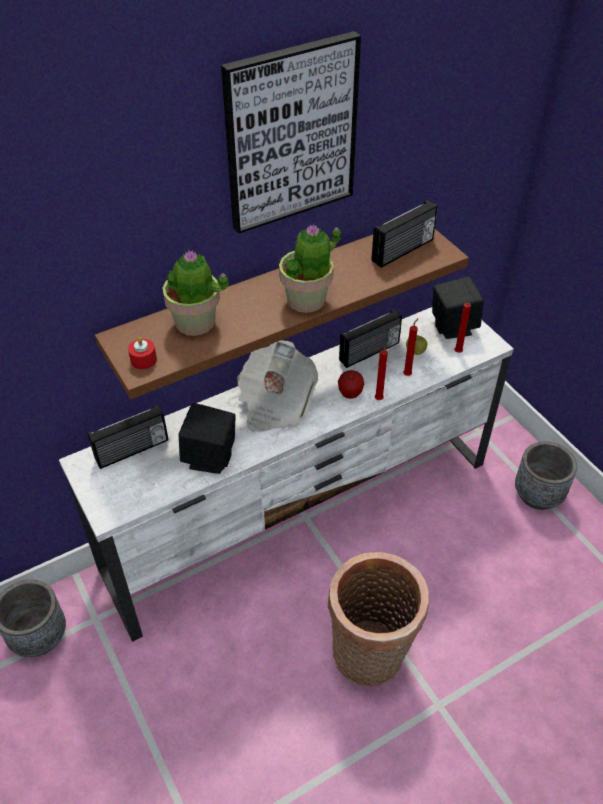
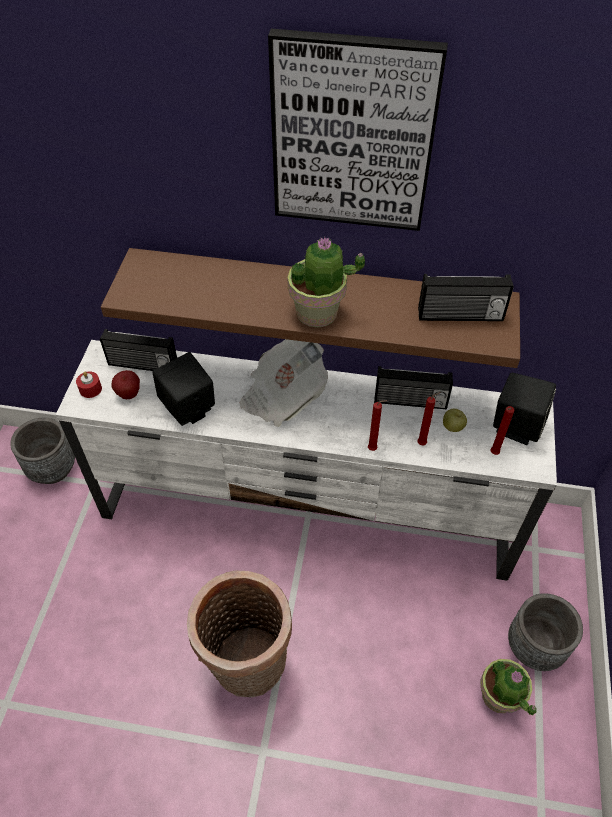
camera: 40 degrees right, 5 degrees up
(143, 360) = (137, 289): red candle -> red candle (90, 389)
(195, 323) = (208, 281): potted plant -> potted plant (499, 696)
(350, 394) = (352, 428): apple -> apple (129, 394)

